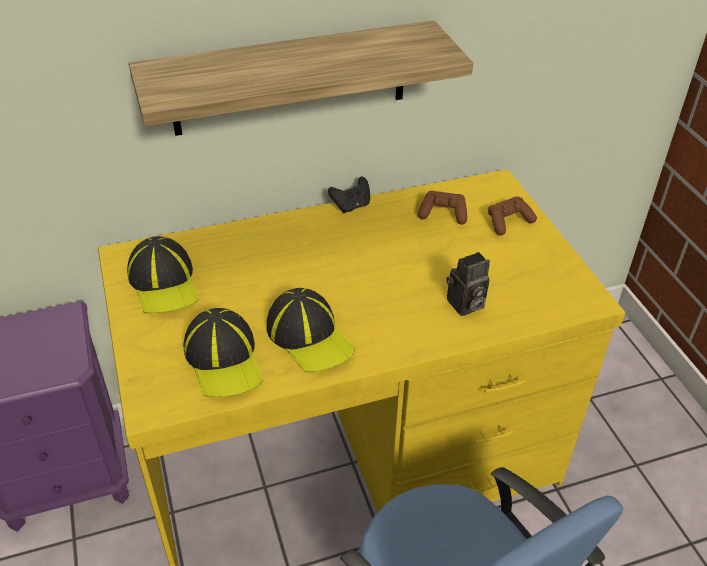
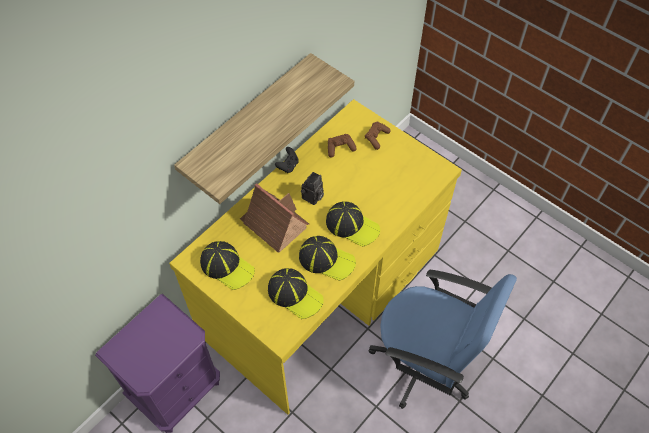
camera: 30 degrees left, 15 degrees up
(272, 262) = (274, 224): none -> toy house
(385, 311) = (352, 225): none -> cap
(465, 305) = (387, 203): camera -> camera (312, 198)

